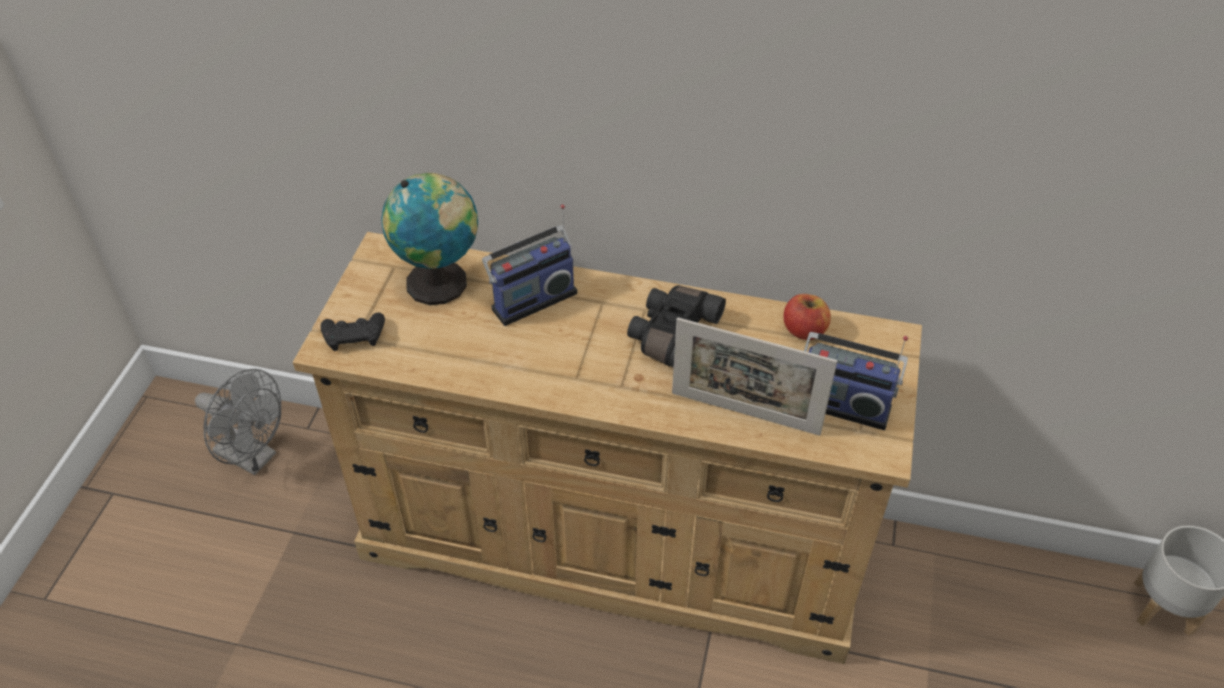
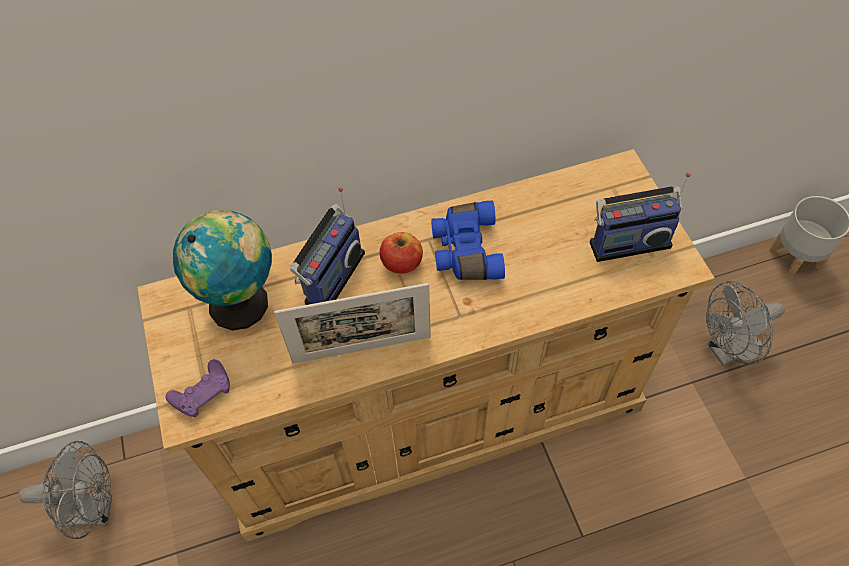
camera: 30 degrees left, 10 degrees up
(354, 336) = (202, 392): black game controller -> purple game controller
(672, 334) = (465, 250): black binoculars -> blue binoculars
(745, 413) = (567, 288): picture frame -> picture frame (361, 349)
(804, 330) = (558, 195): apple -> apple (402, 263)
(997, 660) = (727, 351): none -> grey fan

